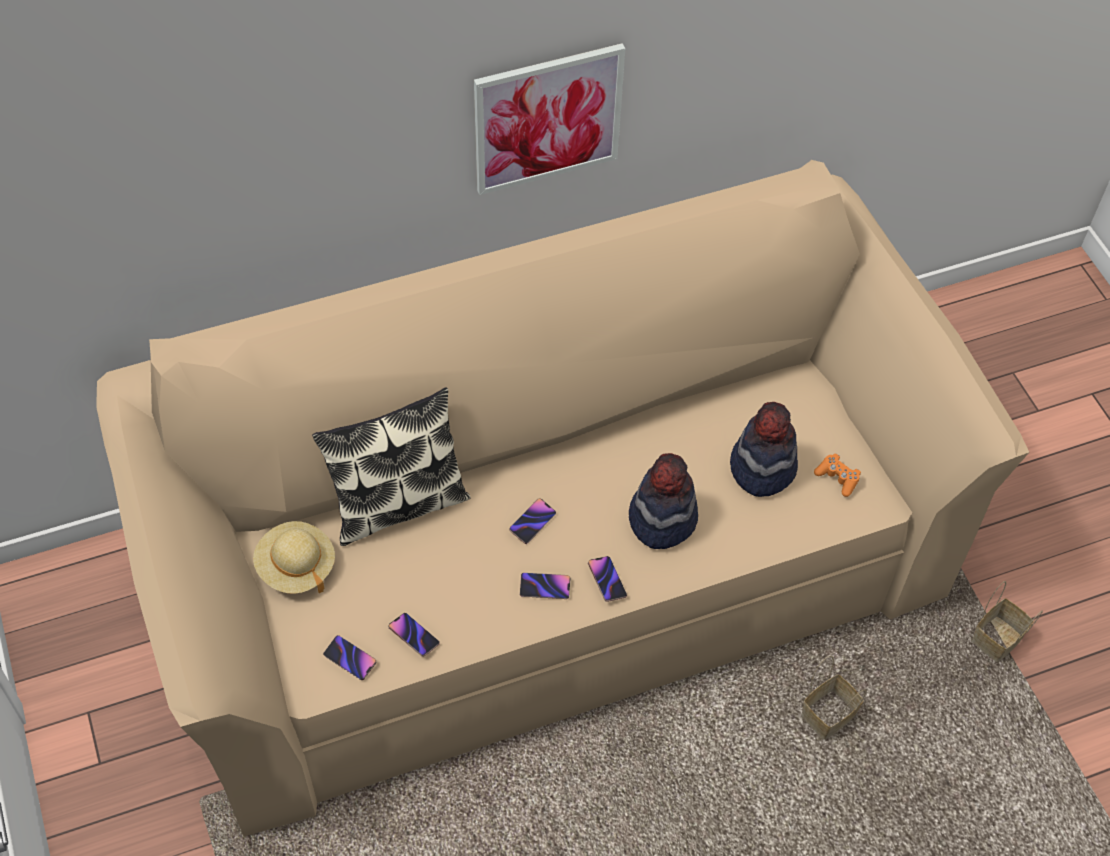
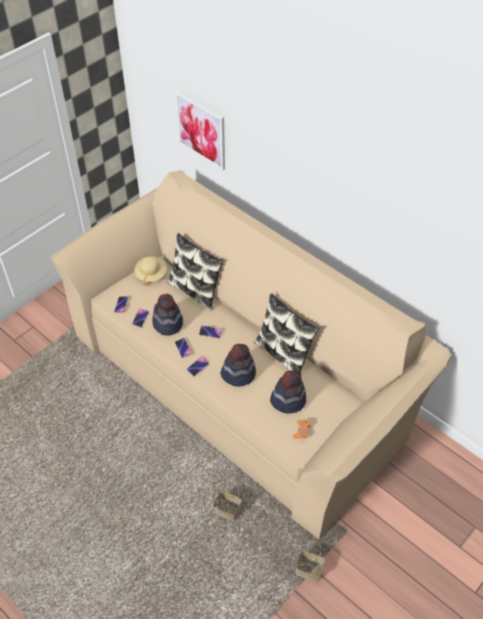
camera: 65 degrees right, 5 degrees down
(461, 588) = (168, 323): none -> hat
(547, 118) = (333, 206): picture -> picture (201, 130)
(650, 427) = (283, 354): none -> pillow

